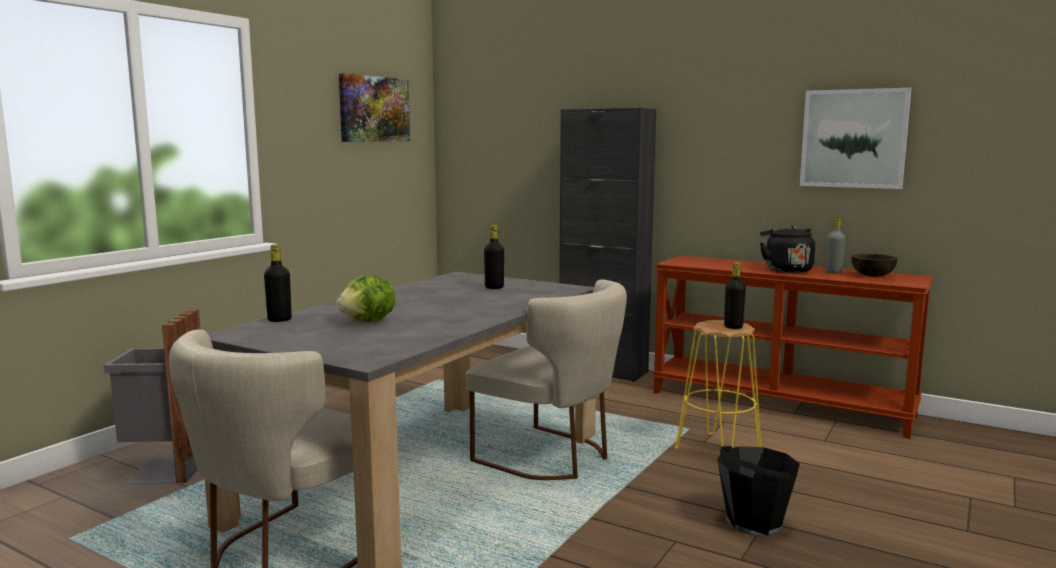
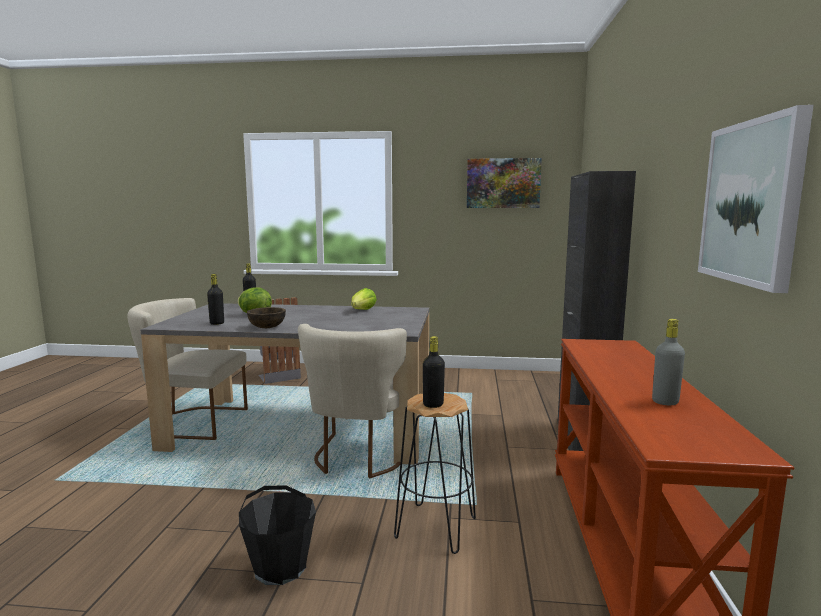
camera: 65 degrees right, 0 degrees up
(432, 288) = (362, 311): none -> lettuce
(494, 287) = (380, 319): black bottle -> black bottle (217, 323)
(717, 449) = (436, 527): yellow stool -> black stool
(786, 270) = (630, 380): black kettle -> none
(872, 276) = (686, 423): brown bowl -> brown bowl (267, 327)

